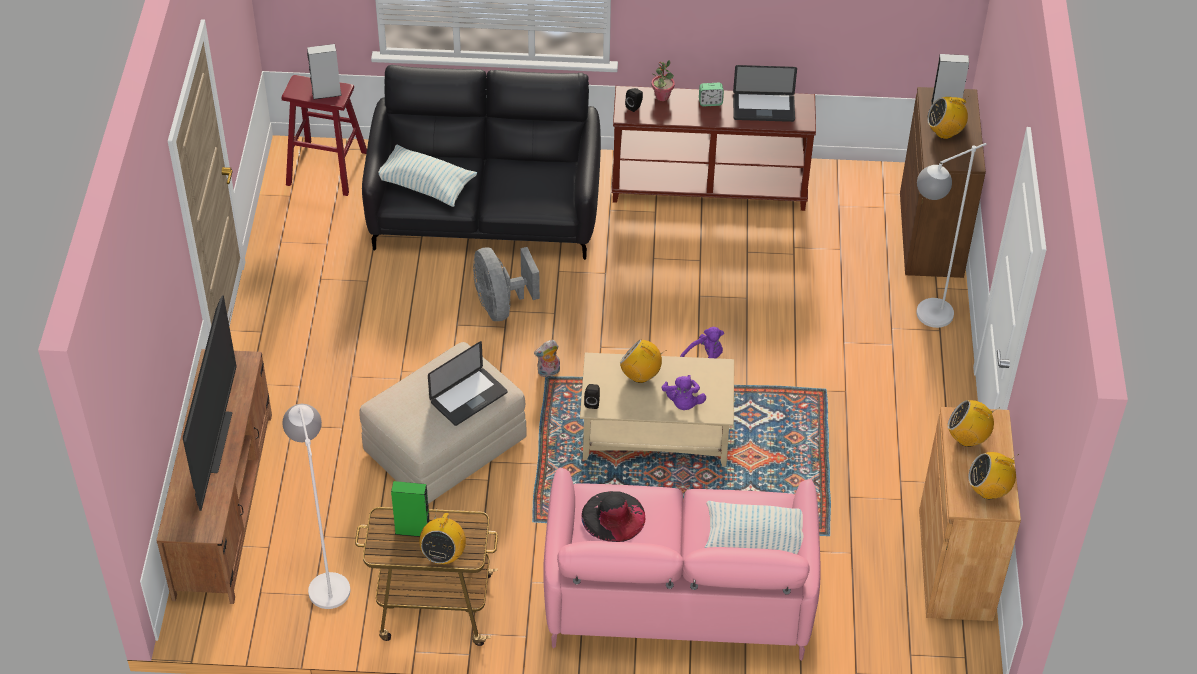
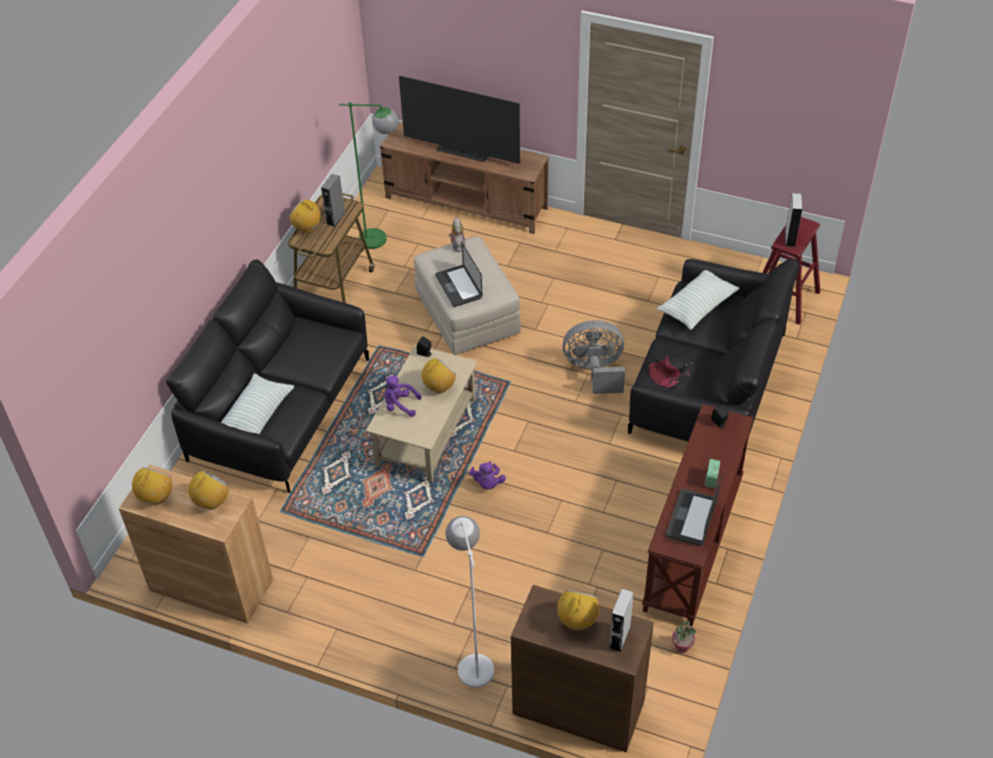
camera: 110 degrees right, 0 degrees up
(326, 579) = (382, 239): white floor lamp -> green floor lamp
(412, 530) = (335, 218): green speaker -> grey speaker
(548, 372) = (514, 384): plush toy -> plush toy (457, 246)
(613, 516) = (317, 342): black hat -> black hat (672, 370)
(662, 96) = (729, 446): potted plant -> potted plant (682, 646)
(678, 590) = (280, 409): pink sofa -> black sofa

